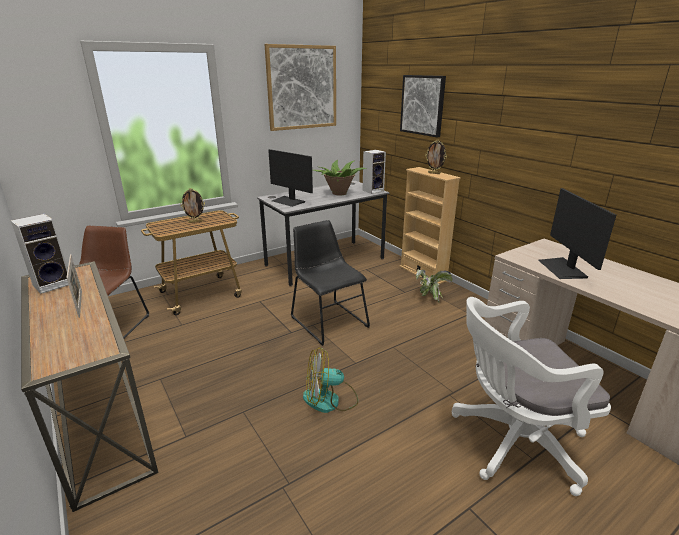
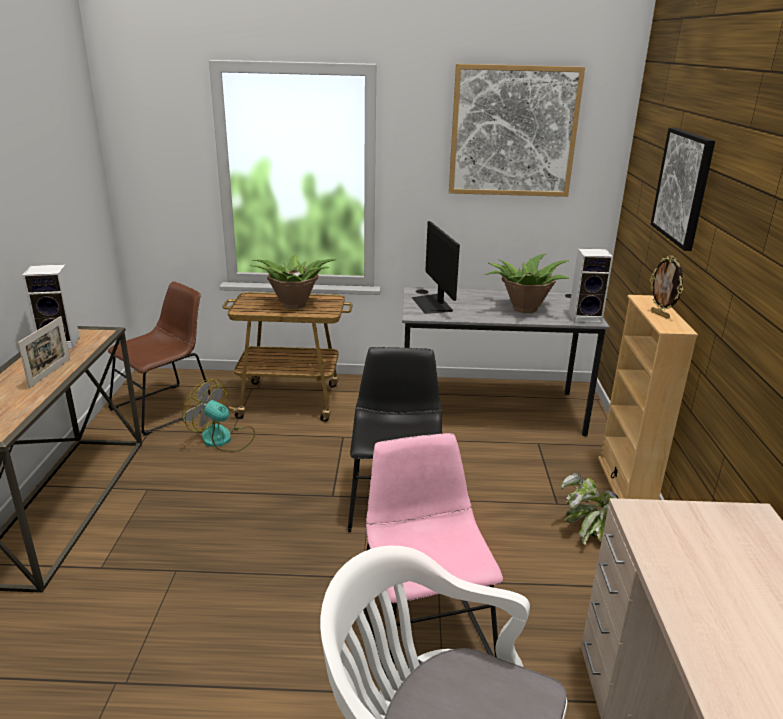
camera: 35 degrees right, 0 degrees up
(195, 222) = (293, 304): picture frame -> potted plant
(330, 400) = (275, 609): fan -> fan (223, 439)
(410, 369) = (423, 626): none -> pink chair
(563, 268) = (700, 575): monitor -> none

